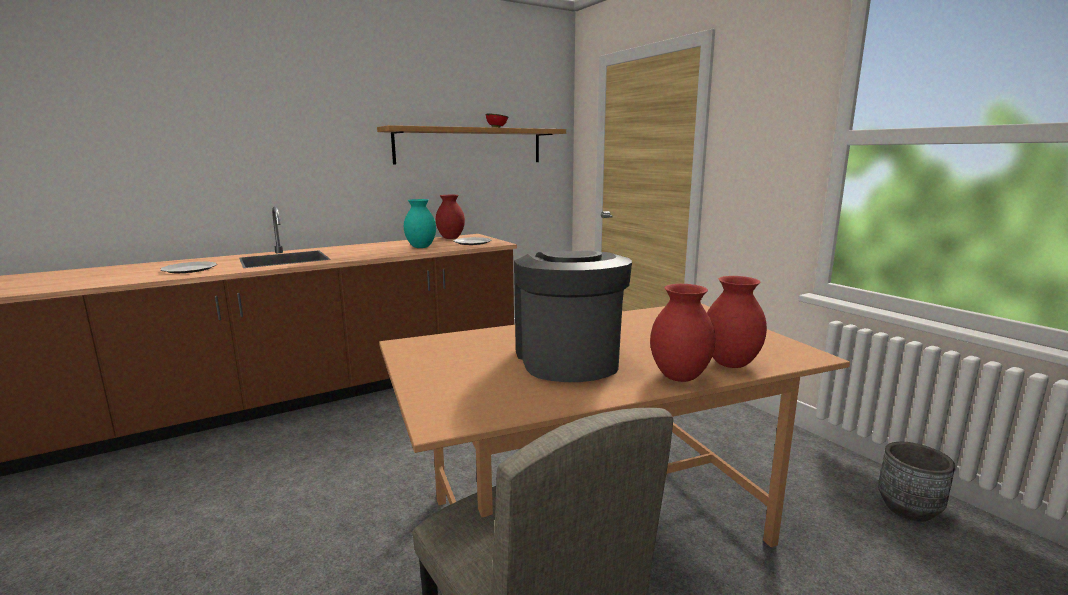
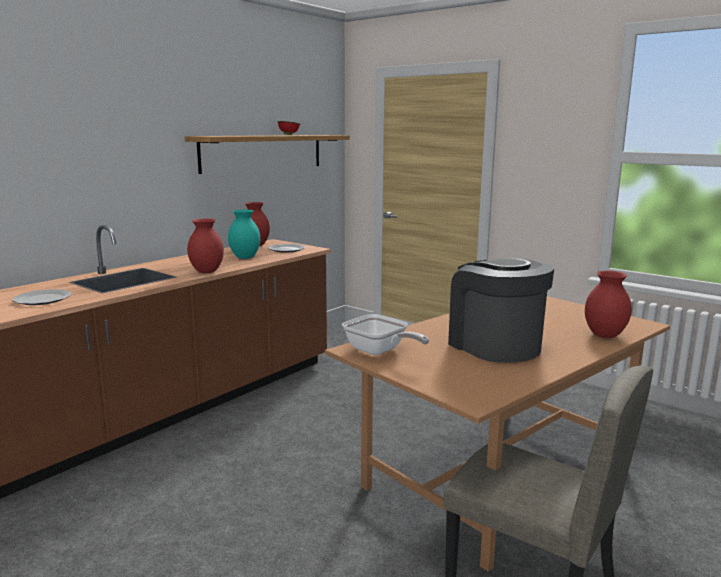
camera: 20 degrees left, 0 degrees up
(428, 350) = (379, 351): none -> frying pan
(679, 377) = (584, 349): red vase -> red vase (206, 272)
(908, 509) = (687, 428): grey planter -> none

